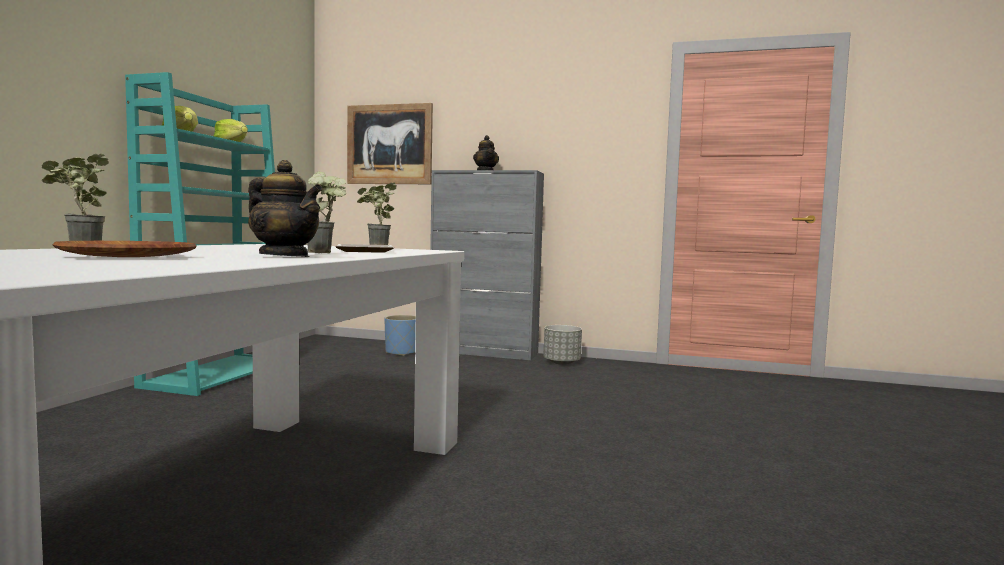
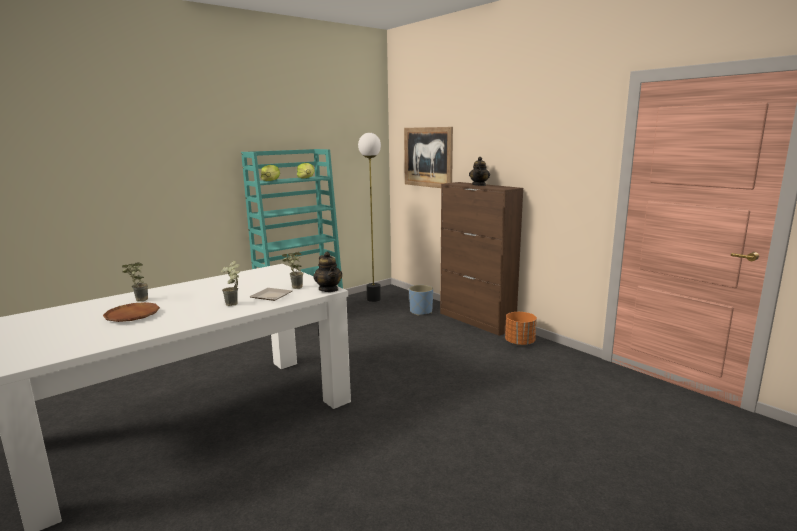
camera: 35 degrees right, 10 degrees up
(285, 256) = (193, 316): teapot -> teapot (328, 289)
(313, 348) = (373, 299): none -> floor lamp
(484, 352) = (476, 321): grey cabinet -> brown cabinet
(562, 362) = (520, 343): grey planter -> orange planter

